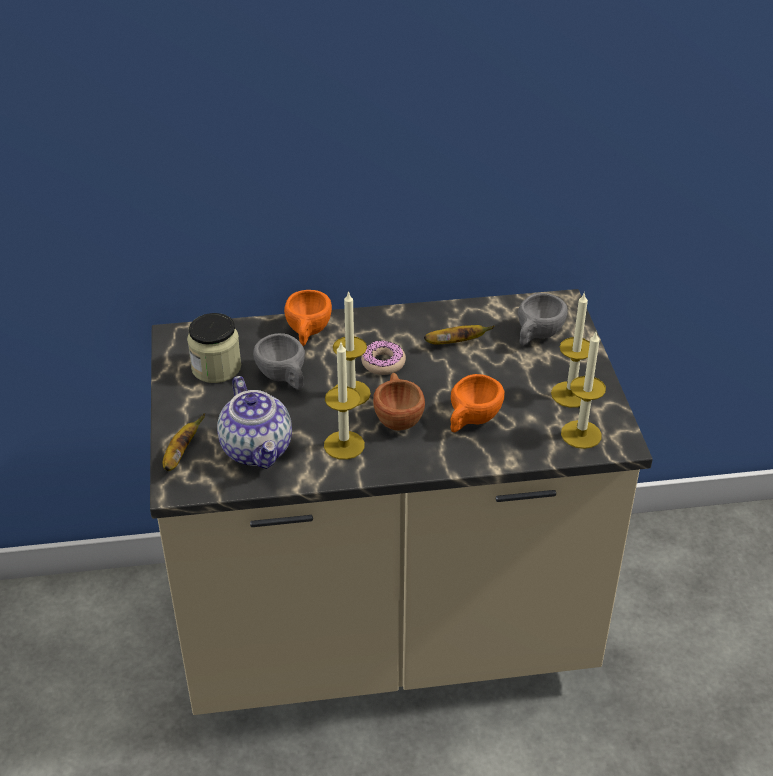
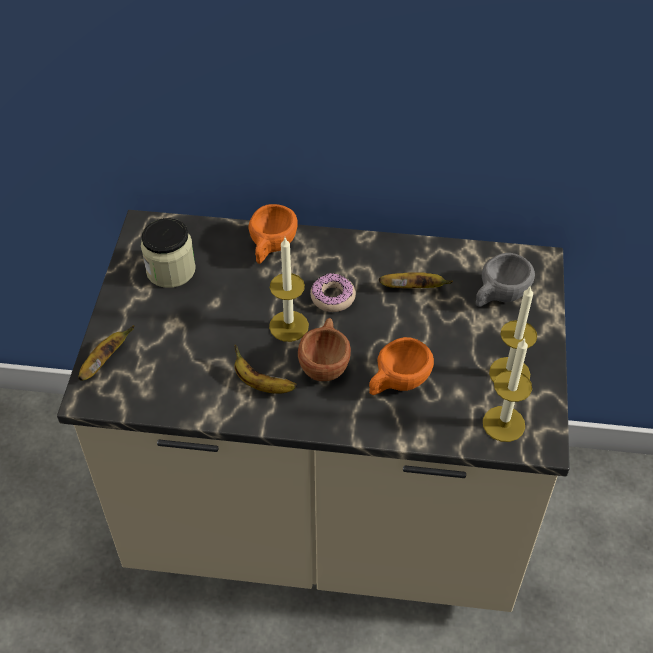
camera: 15 degrees right, 10 degrees up
(258, 449) = (178, 371): teapot -> none
(284, 378) = (231, 295): grey cup -> none
(344, 445) = (261, 384): candle -> banana

